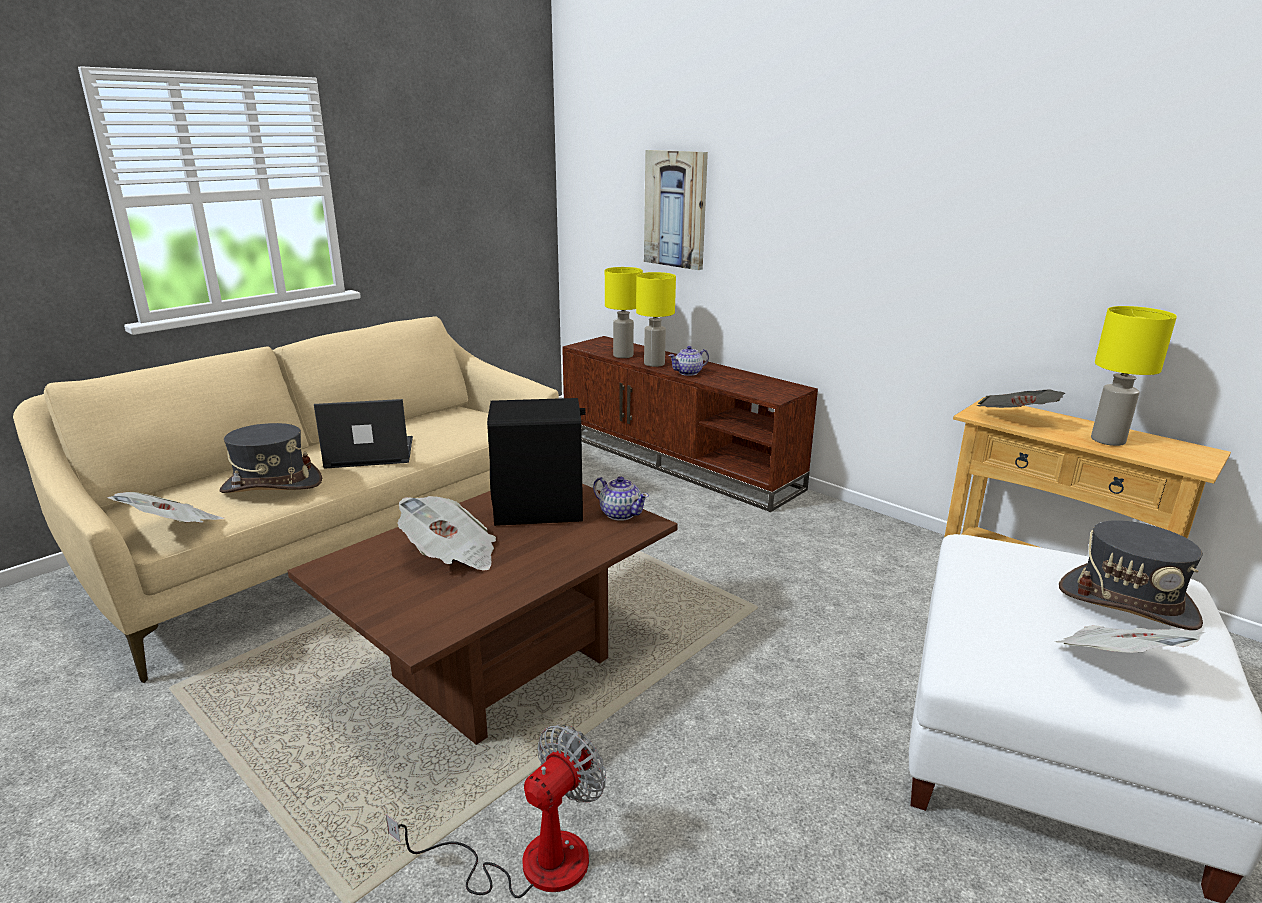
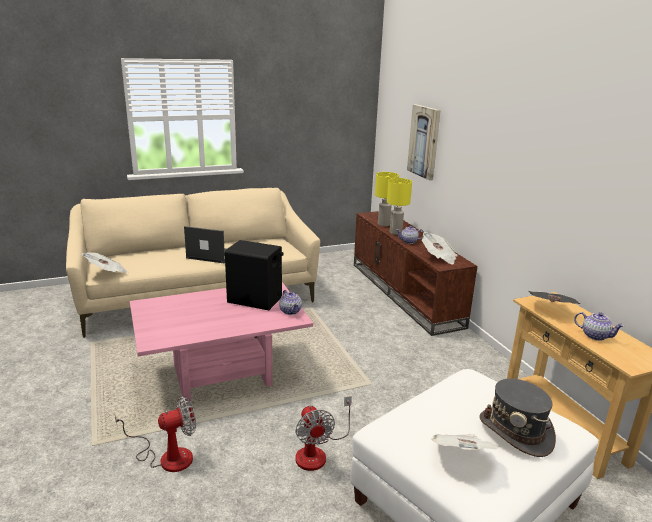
camera: 25 degrees right, 0 degrees up
(271, 485) = (158, 261): grey hat -> none
(451, 555) = (196, 311): newspaper -> newspaper (438, 257)
(502, 668) = (222, 375): brown coffee table -> pink coffee table
(781, 746) = (317, 452): none -> fan
(1107, 440) = (595, 335): yellow table lamp -> teapot

